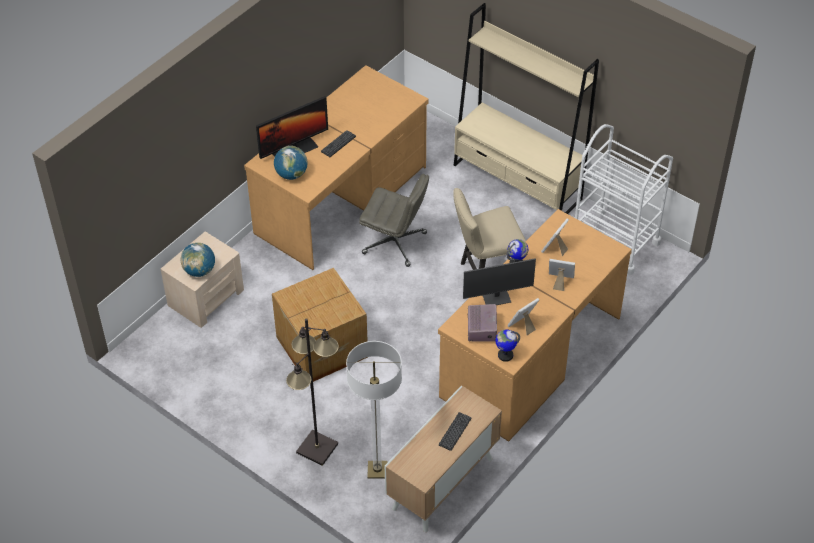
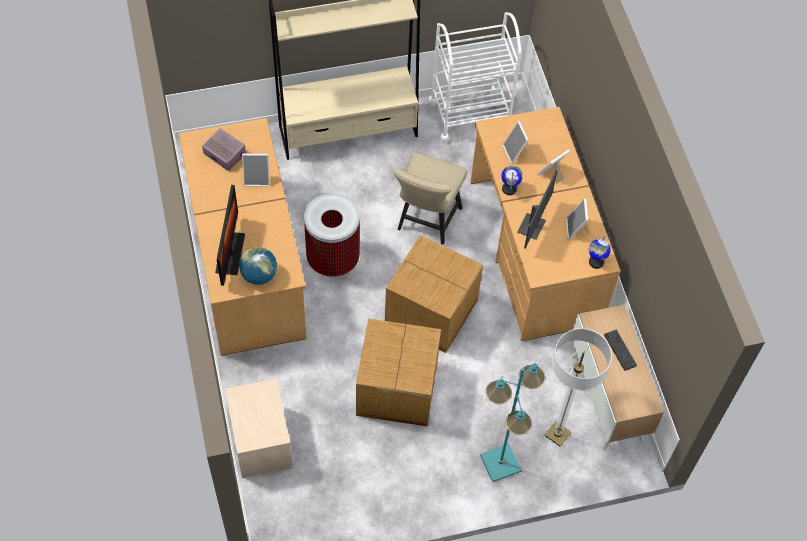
camera: 55 degrees left, 10 degrees up
(199, 271) = (269, 423): globe -> none
(317, 449) = (501, 463): black floor lamp -> turquoise floor lamp
(338, 144) = (256, 217): keyboard -> none
(371, 125) = (257, 178): none -> picture frame
(395, 243) = (333, 259): grey office chair -> trash can
(408, 327) = (431, 312): none -> cardboard box
(482, 328) = (555, 258): radio -> radio (224, 154)

